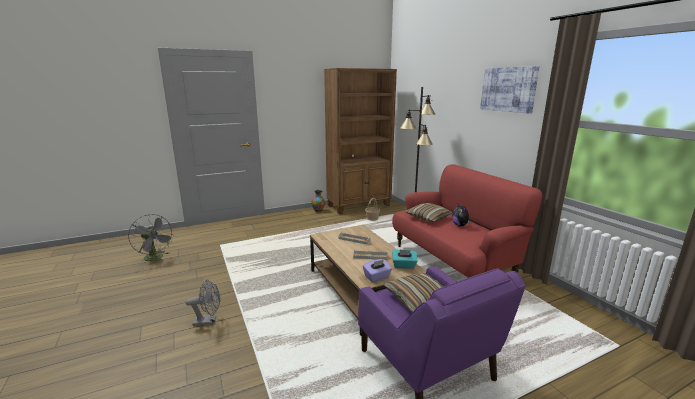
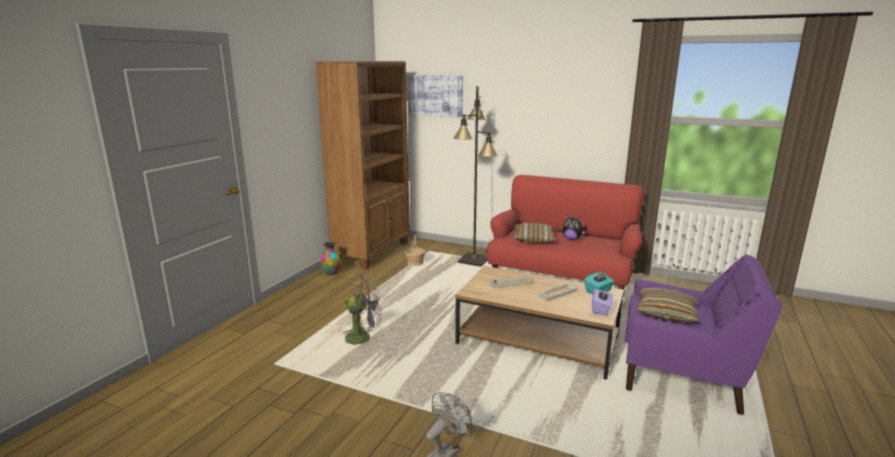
camera: 40 degrees left, 0 degrees up
(156, 258) = (198, 426): grey fan -> grey fan (364, 338)
(508, 89) = (578, 87): picture -> picture (435, 95)

